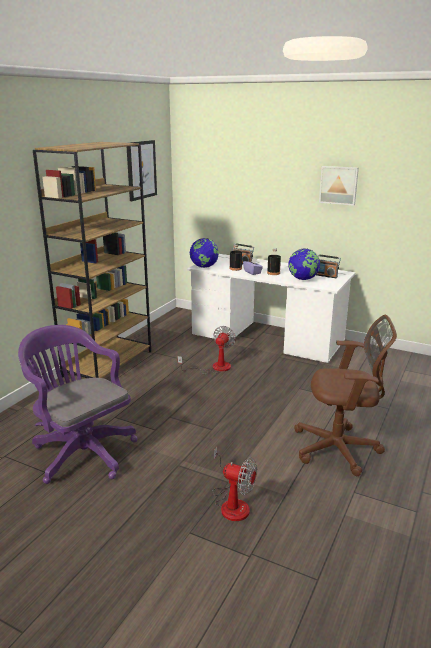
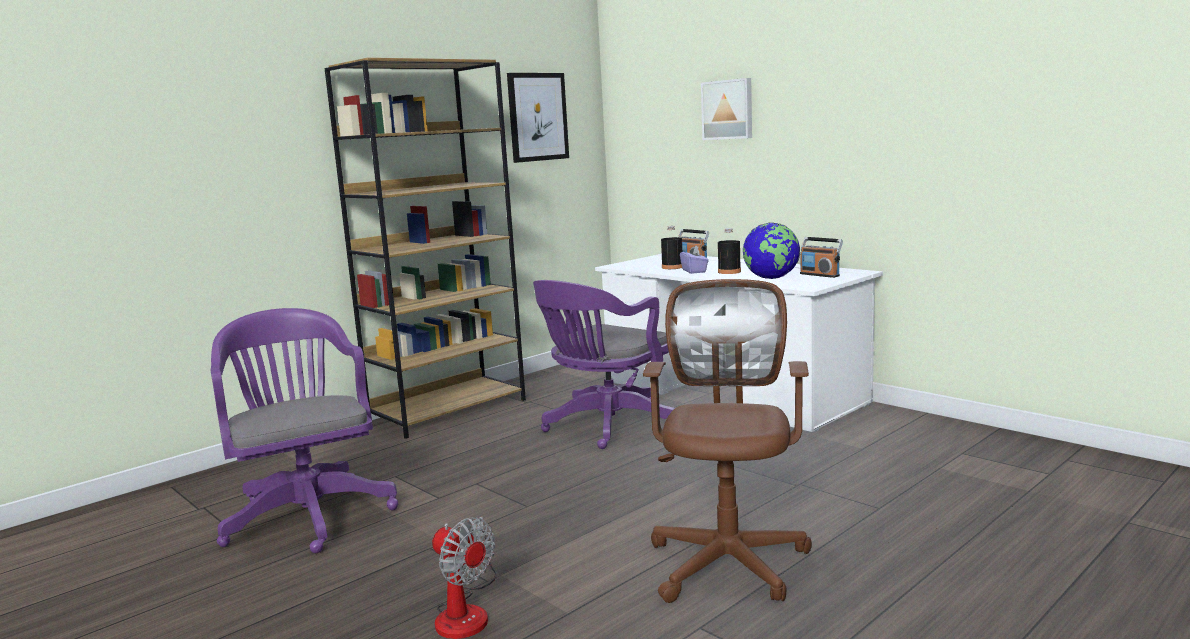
camera: 20 degrees right, 10 degrees down
(204, 267) = (624, 266): globe -> none
(214, 368) = (606, 426): fan -> purple office chair
(338, 185) = (844, 115): picture -> picture (728, 109)
(340, 449) = (728, 559): brown office chair -> brown office chair turned 105 degrees counterclockwise

